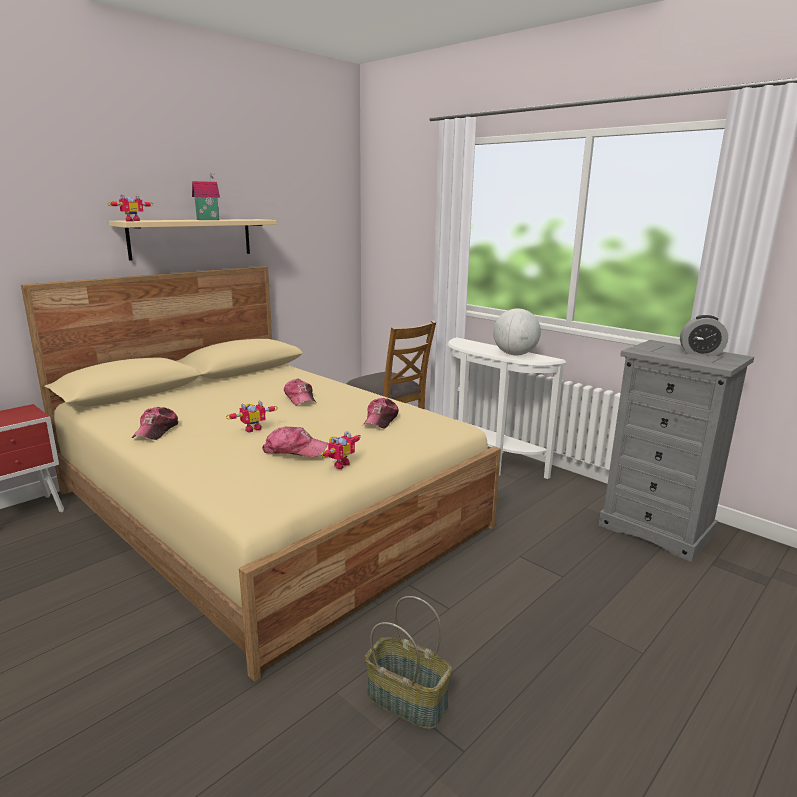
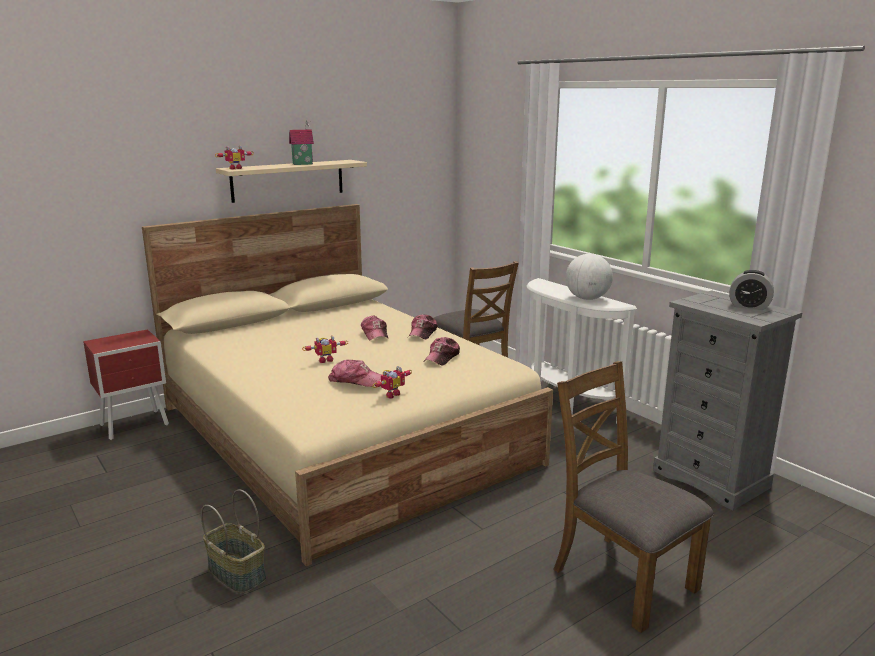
camera: 10 degrees right, 0 degrees up
(156, 431) = (245, 358): cap -> cap (422, 333)
(408, 700) = (426, 591): basket -> basket (238, 573)
(618, 655) = (622, 578): none -> brown chair

